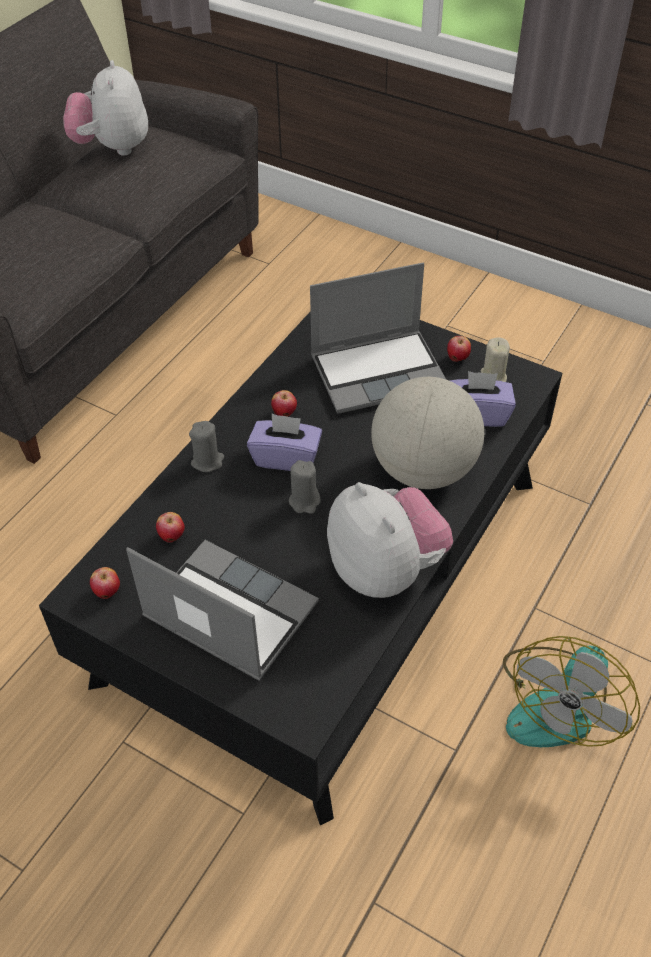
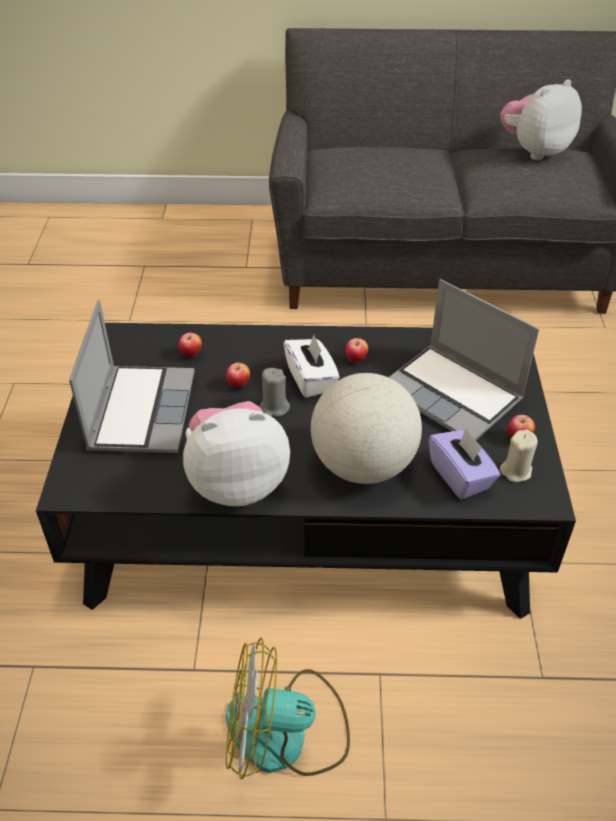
camera: 60 degrees right, 5 degrees down
(108, 592) = (124, 346): apple -> apple (239, 385)
(207, 461) = (274, 341): grey candle -> none
(286, 457) = (311, 380): purple tissue box -> white tissue box
(385, 569) = (237, 482): plush toy -> plush toy turned 135 degrees counterclockwise

